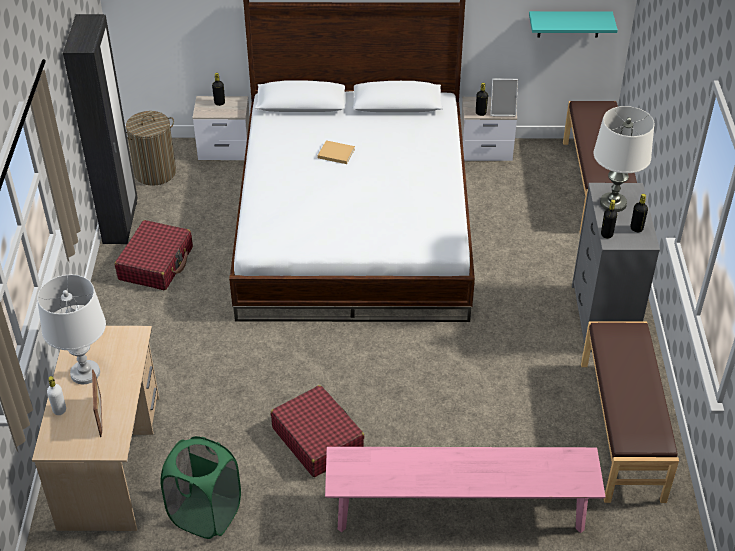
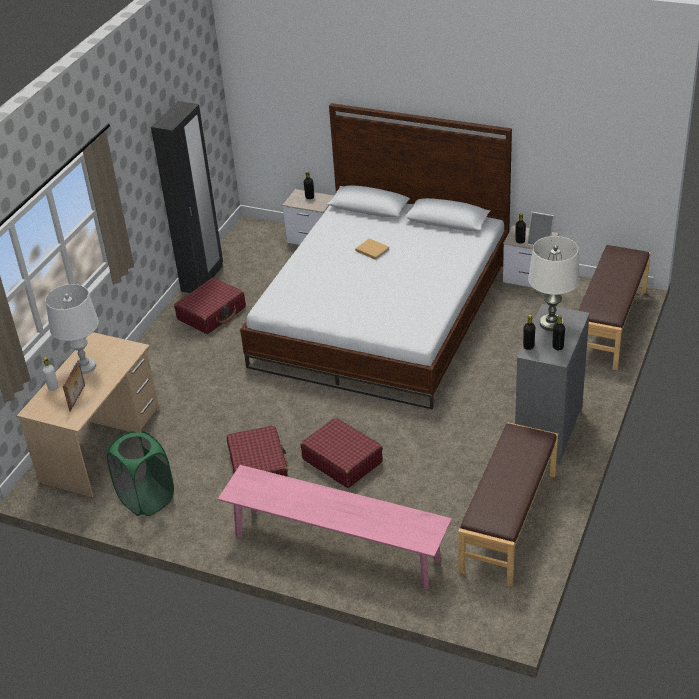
camera: 25 degrees right, 5 degrees down
(155, 173) = (249, 246): laundry basket -> none
(407, 406) = (342, 460): none -> red suitcase
(569, 24) = (605, 173): turquoise shelf -> none

